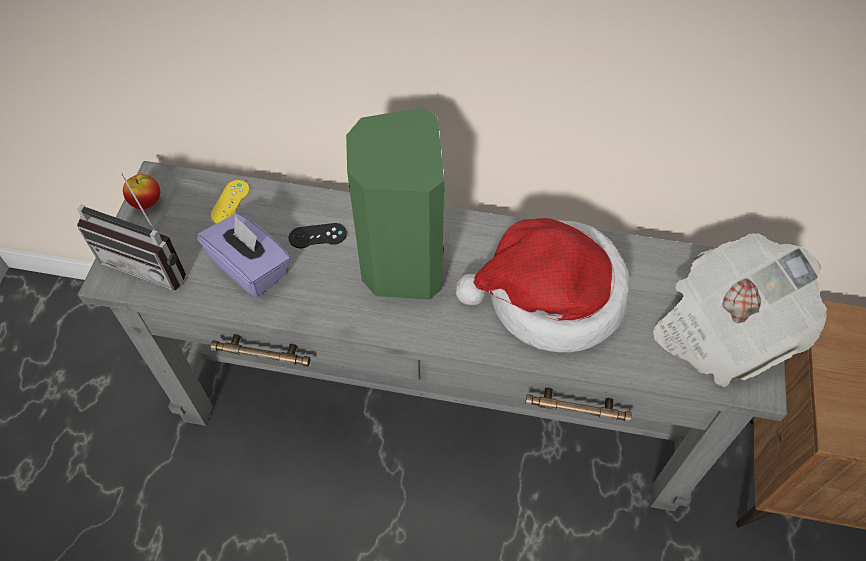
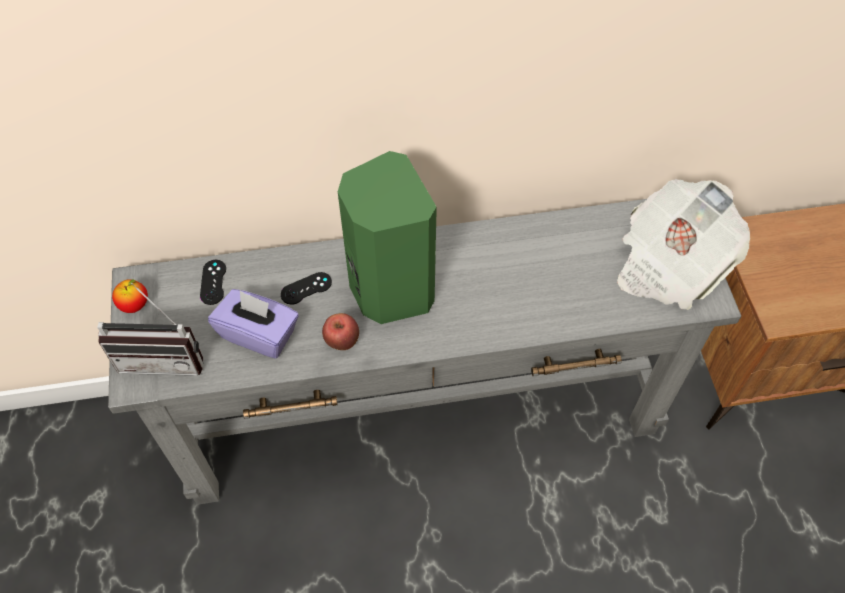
camera: 20 degrees left, 0 degrees up
(230, 202) = (213, 282): yellow game controller -> black game controller
(329, 301) = (342, 341): none -> apple
(550, 298) = (525, 281): hat -> none

